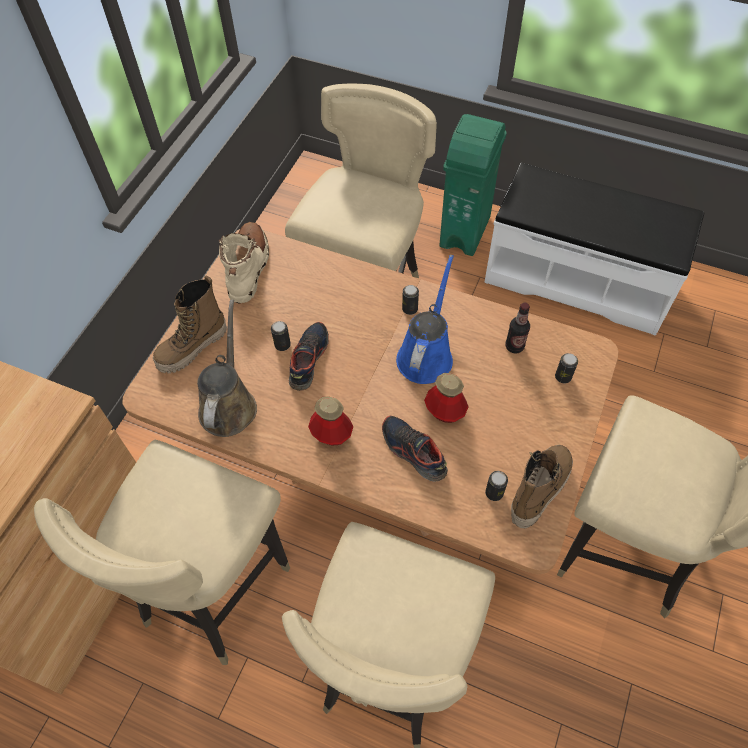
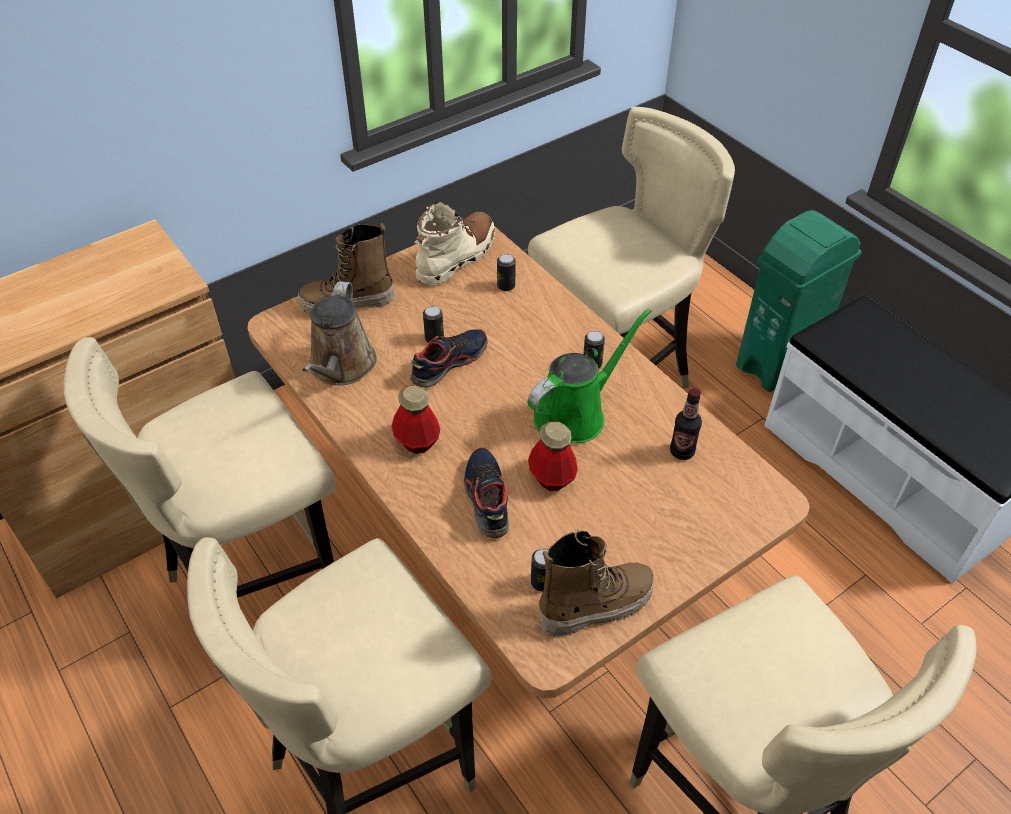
camera: 30 degrees right, 10 degrees down
(229, 404) = (341, 367): brown watering can -> brown watering can turned 150 degrees clockwise
(426, 354) = (575, 414): blue watering can -> green watering can
(563, 377) = (715, 508): can -> can (506, 286)

